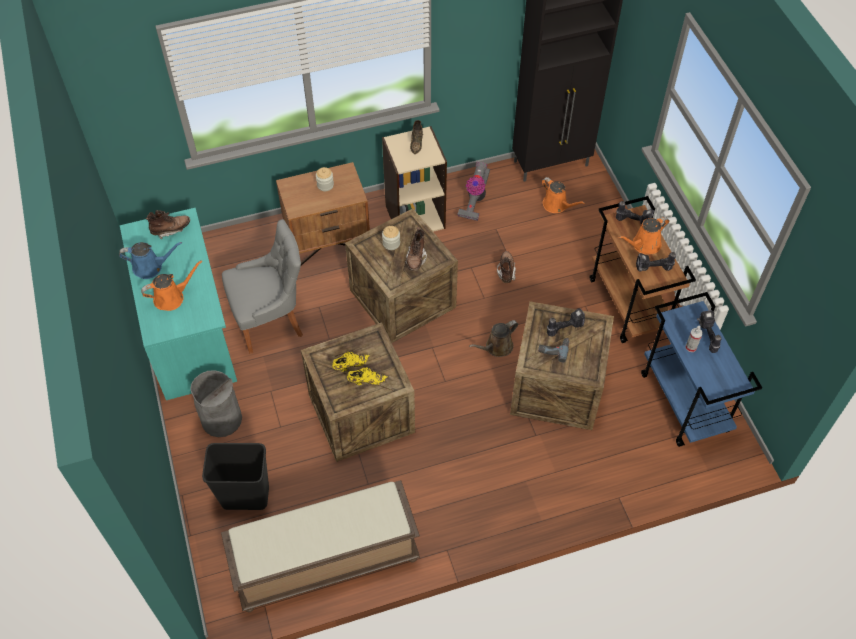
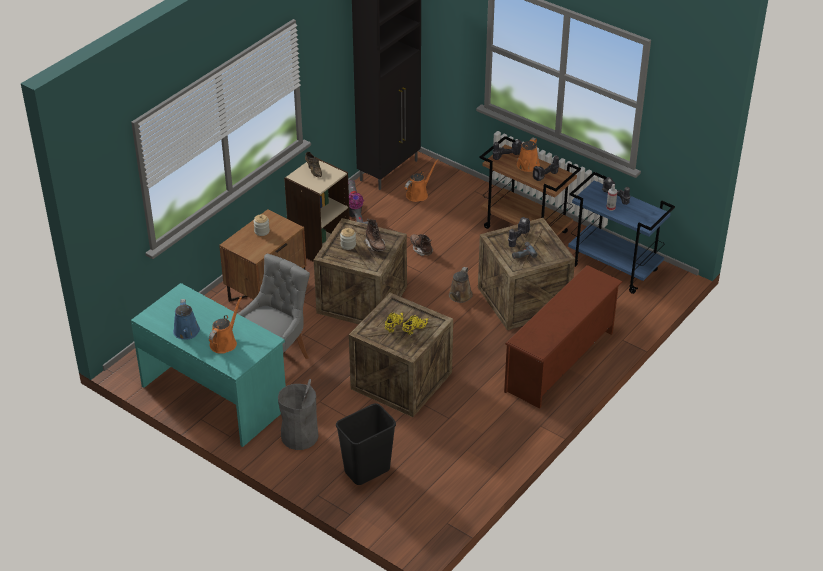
camera: 35 degrees left, 15 degrees down
(150, 267) = (186, 332): blue watering can -> blue watering can turned 120 degrees clockwise
(171, 229) = (177, 304): brown boot -> none
(325, 562) = (464, 476): brown bench -> none
(531, 486) = (561, 362): none -> brown shoe rack
(557, 205) = (418, 194): orange watering can -> orange watering can turned 60 degrees counterclockwise

